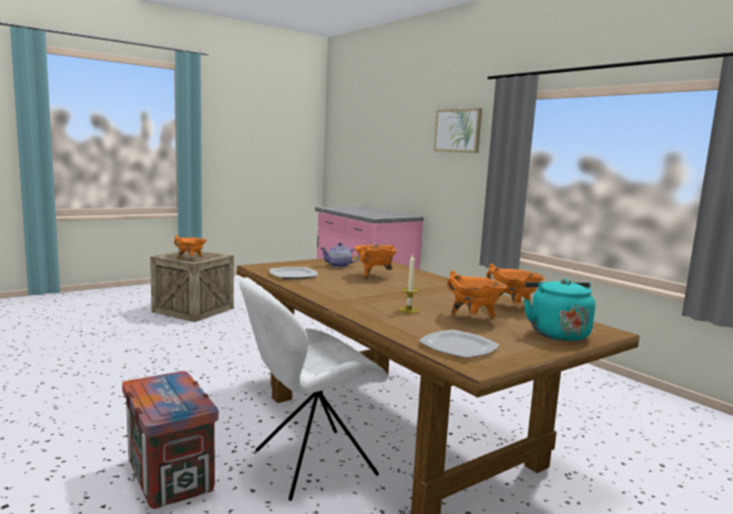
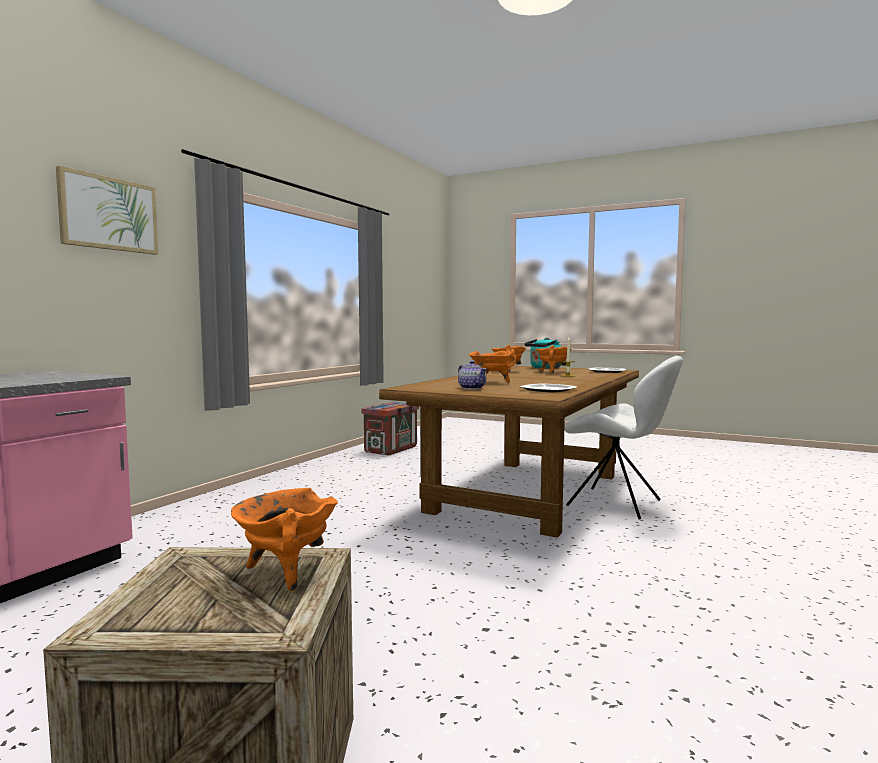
camera: 115 degrees left, 5 degrees down
(169, 475) = (721, 533): crate -> crate (390, 449)

